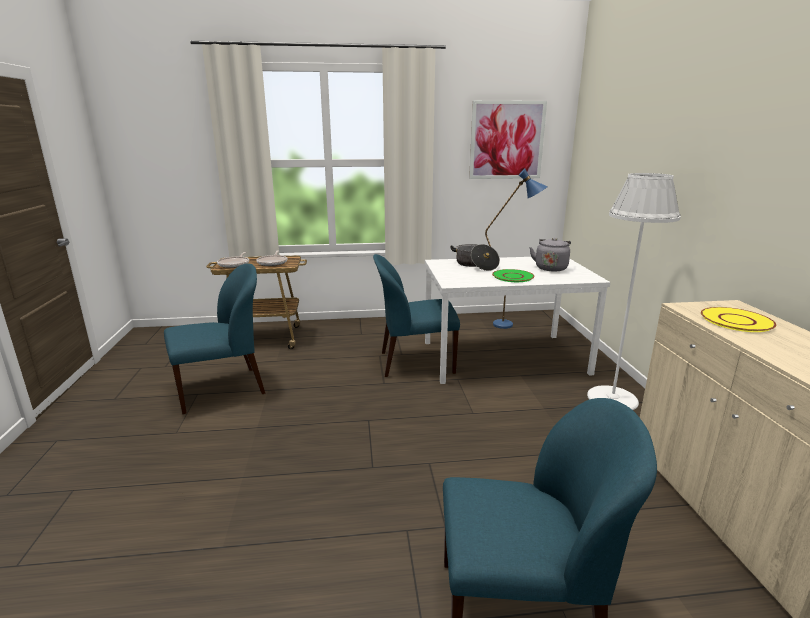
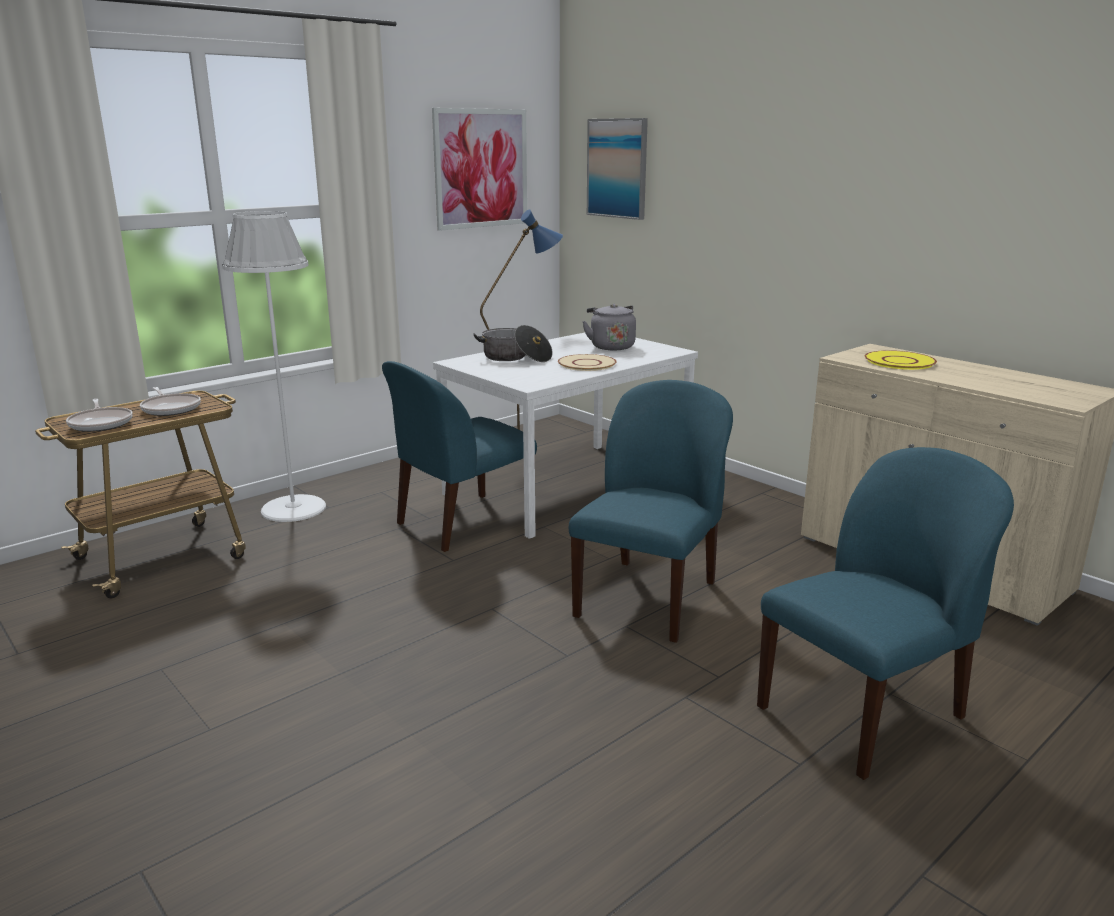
camera: 35 degrees left, 0 degrees up
(222, 389) = (199, 647): blue chair -> blue chair (648, 598)
(512, 276) = (586, 364): green plate -> beige plate
(600, 141) = (617, 168): none -> picture
(612, 398) = (732, 498): white floor lamp -> white floor lamp (294, 508)

